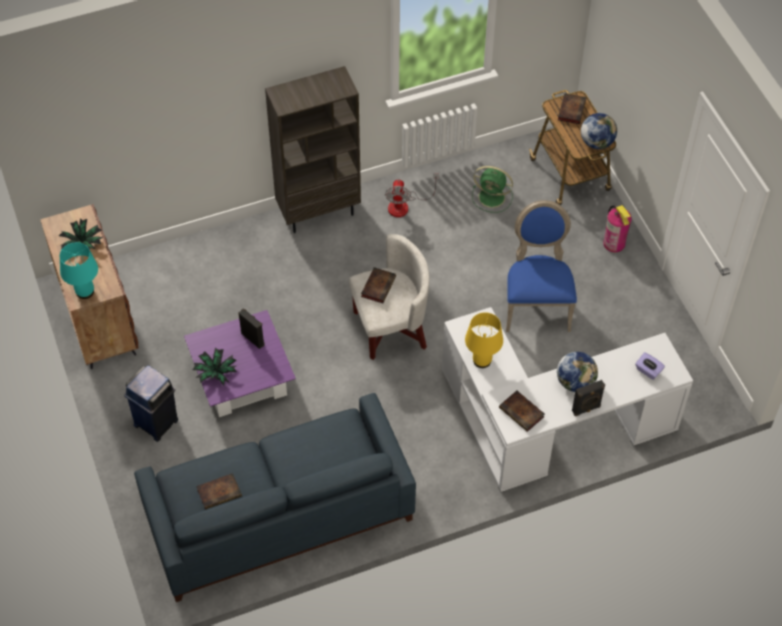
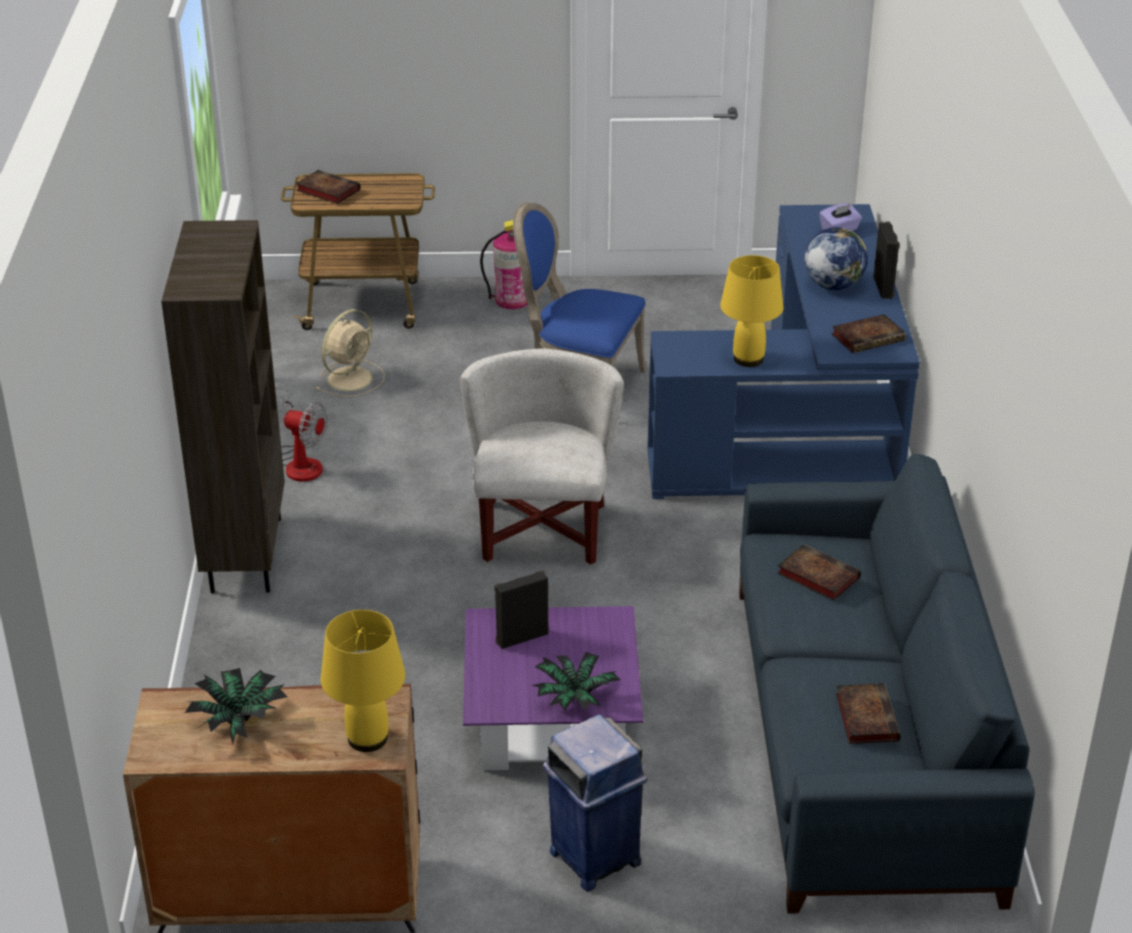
camera: 70 degrees left, 20 degrees down
(84, 291) = (367, 739): turquoise table lamp -> yellow table lamp
(378, 286) = (521, 449): book -> book (816, 576)
(493, 197) = (351, 378): green fan -> beige fan
(548, 425) = (801, 427): white desk -> blue desk
(596, 142) = (404, 186): globe -> none

